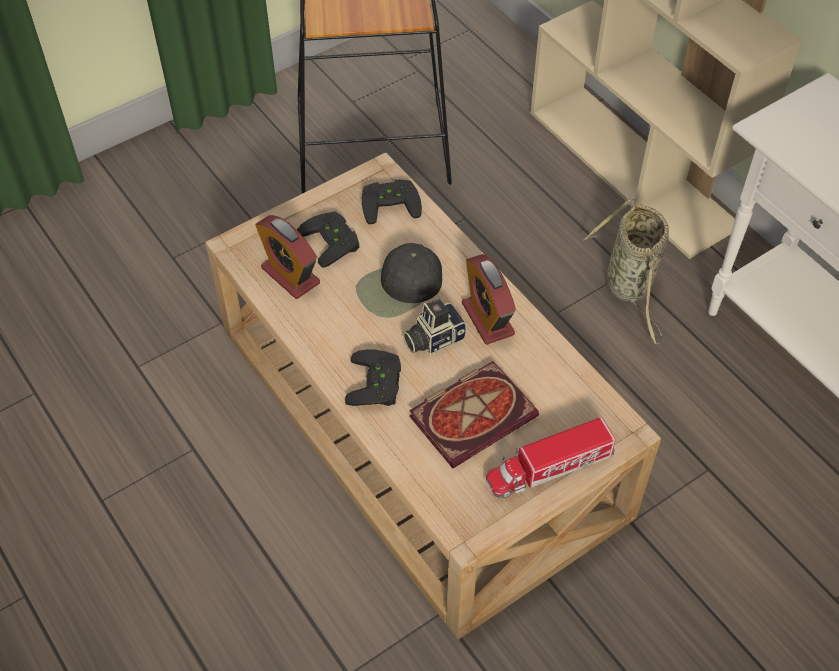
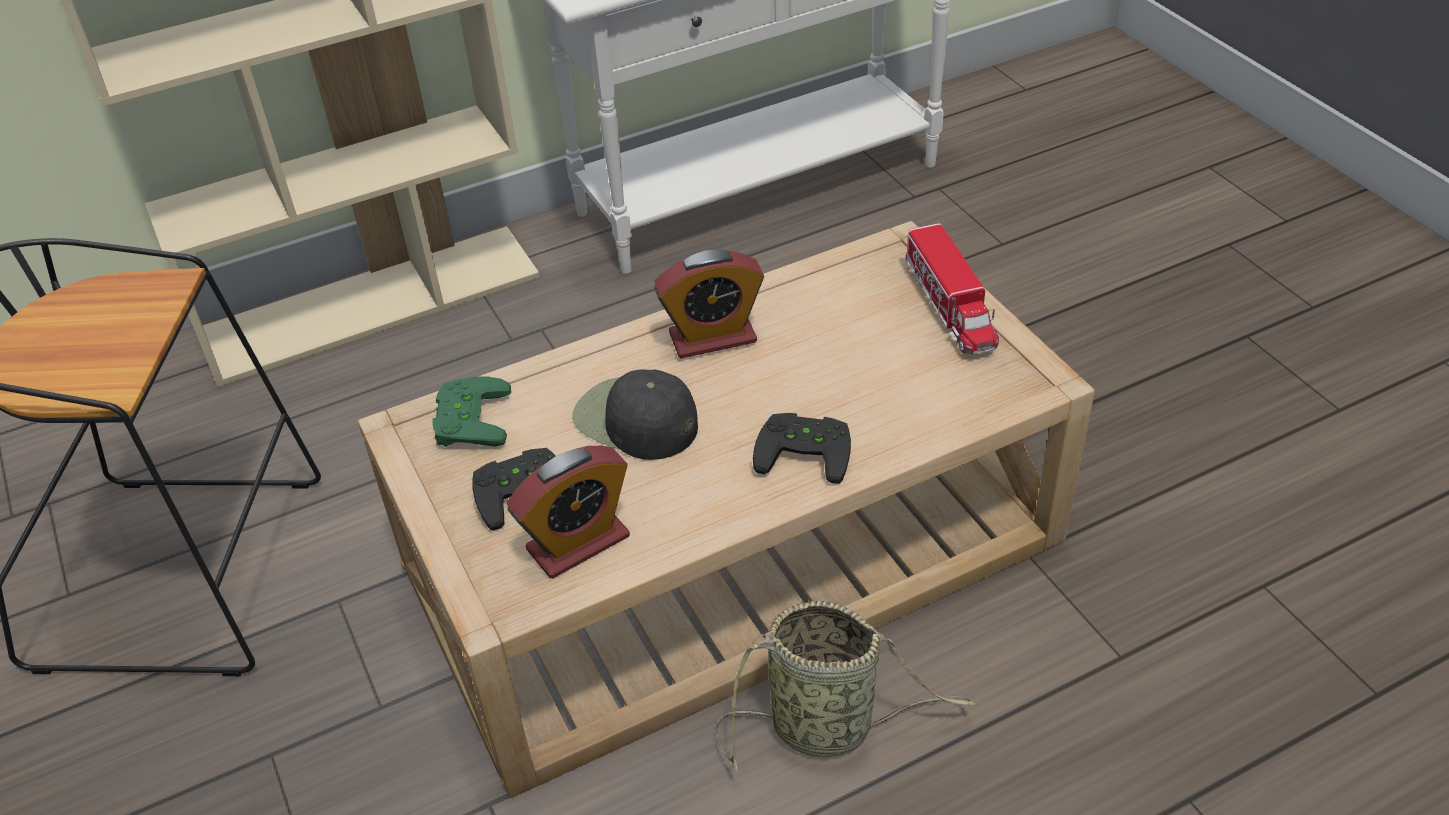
camera: 80 degrees left, 10 degrees down
(390, 202) = (467, 419): black game controller -> green game controller
(400, 287) = (635, 420): black cap -> black cap turned 150 degrees clockwise
(433, 338) = (734, 393): camera -> none
(474, 414) = (863, 363): book -> none
(630, 287) = (567, 330): basket -> basket (829, 727)

